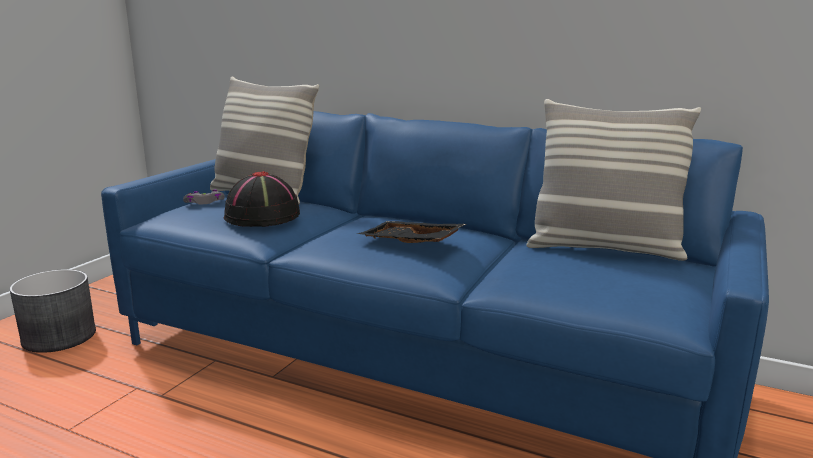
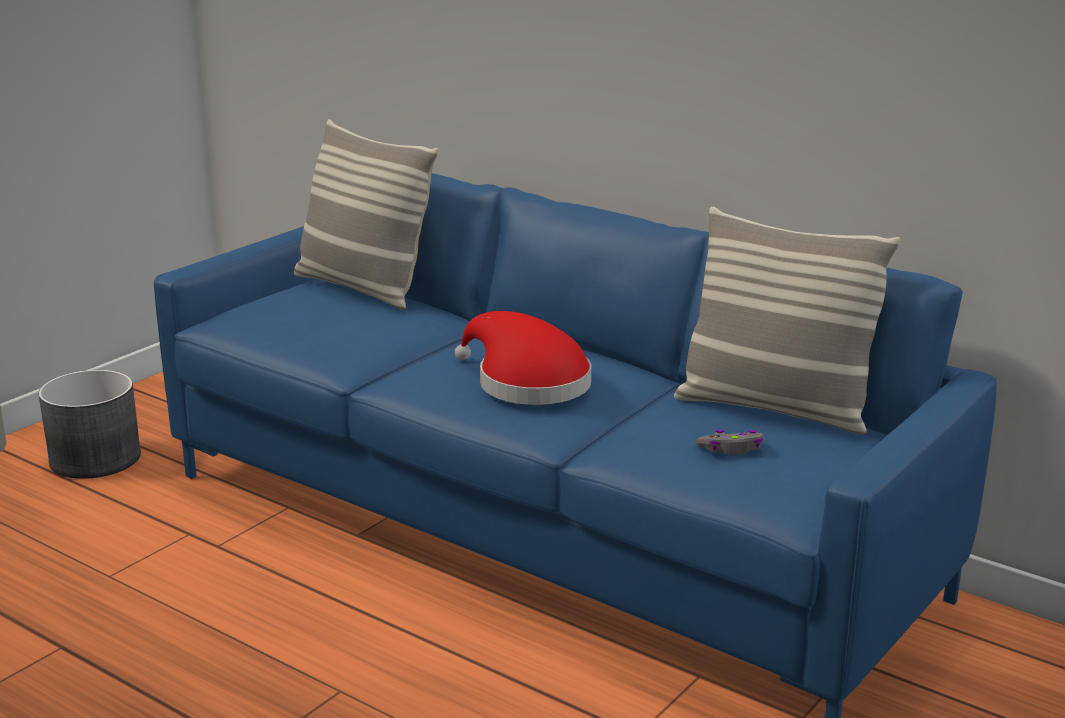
camera: 10 degrees right, 5 degrees up
(204, 203) = (283, 298): grey game controller -> grey game controller (731, 449)
(262, 216) = (352, 328): black hat -> none
(410, 243) = (526, 383): black tray -> red hat

